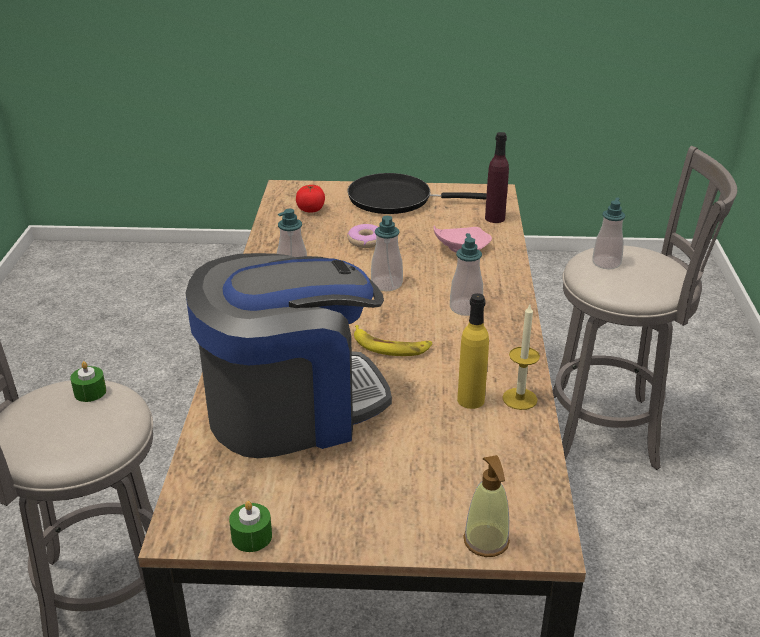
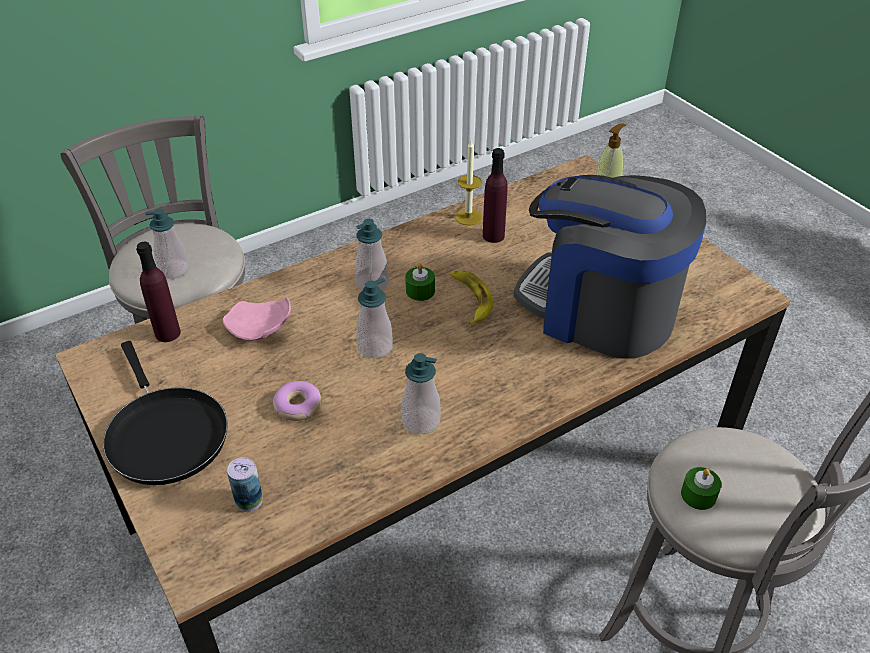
camera: 125 degrees left, 10 degrees up
(251, 536) = (717, 265): green candle -> green candle (420, 291)
(311, 209) = (249, 501): tomato -> can
(471, 400) = (493, 236): yellow bottle -> purple bottle

